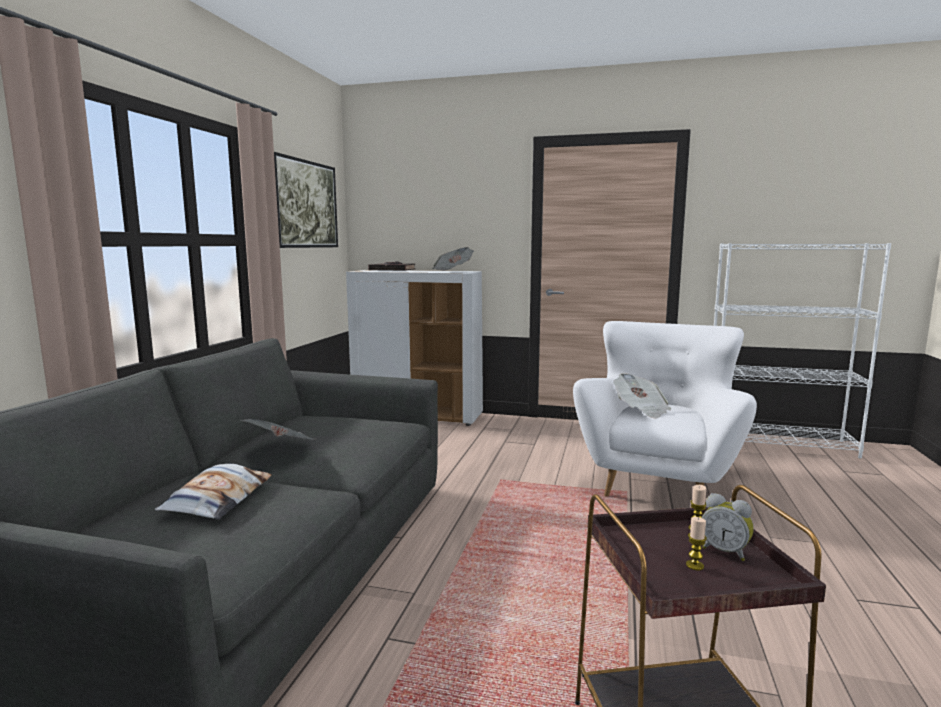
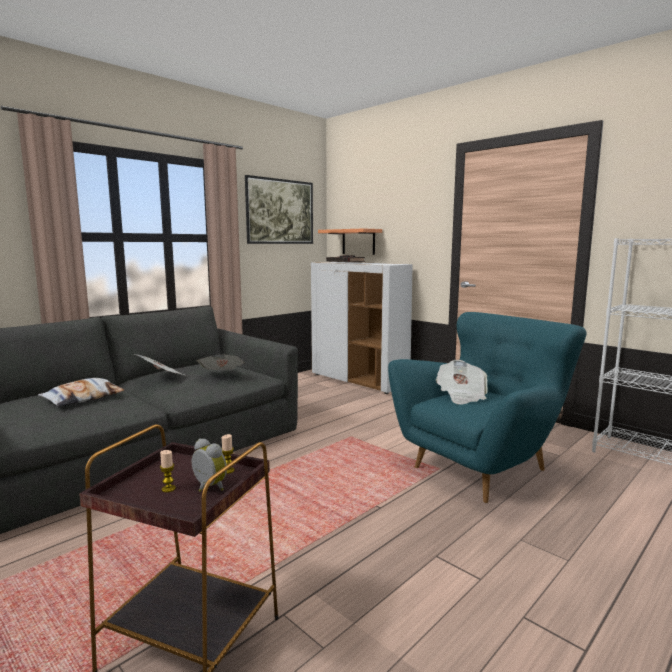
camera: 30 degrees right, 0 degrees up
(399, 245) = (358, 242): none -> shelf
(452, 271) = (384, 263): newspaper -> newspaper (222, 375)
(658, 481) = (482, 468): white armchair -> turquoise armchair
(725, 551) = (208, 488): alarm clock -> alarm clock turned 150 degrees clockwise

